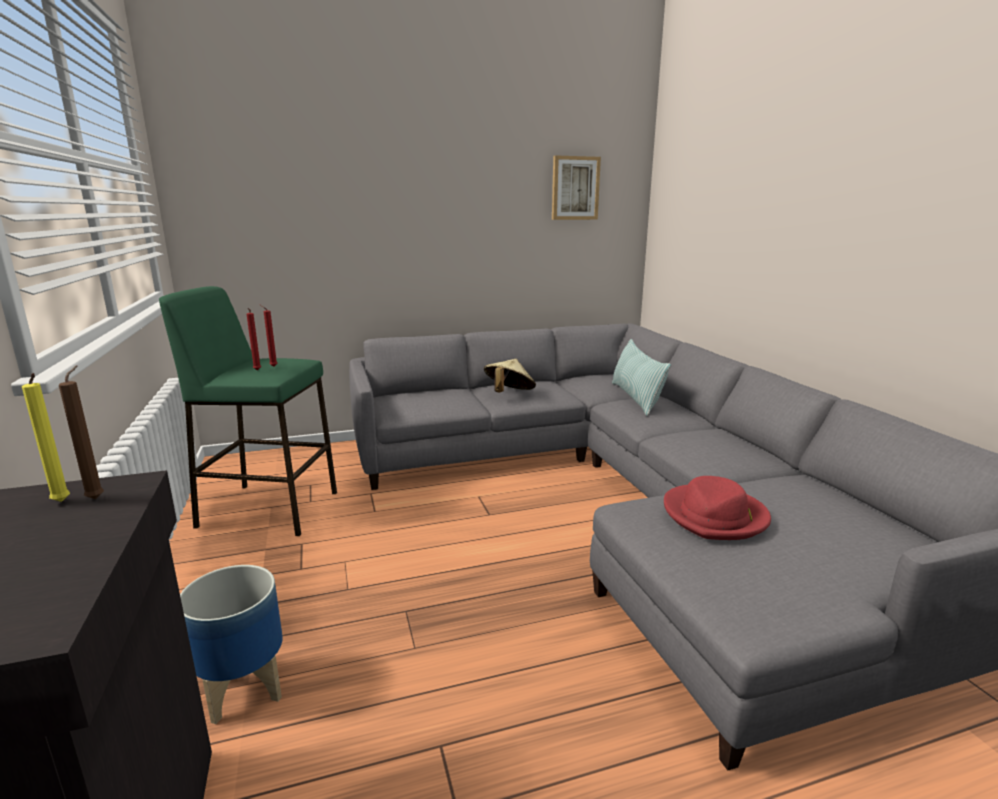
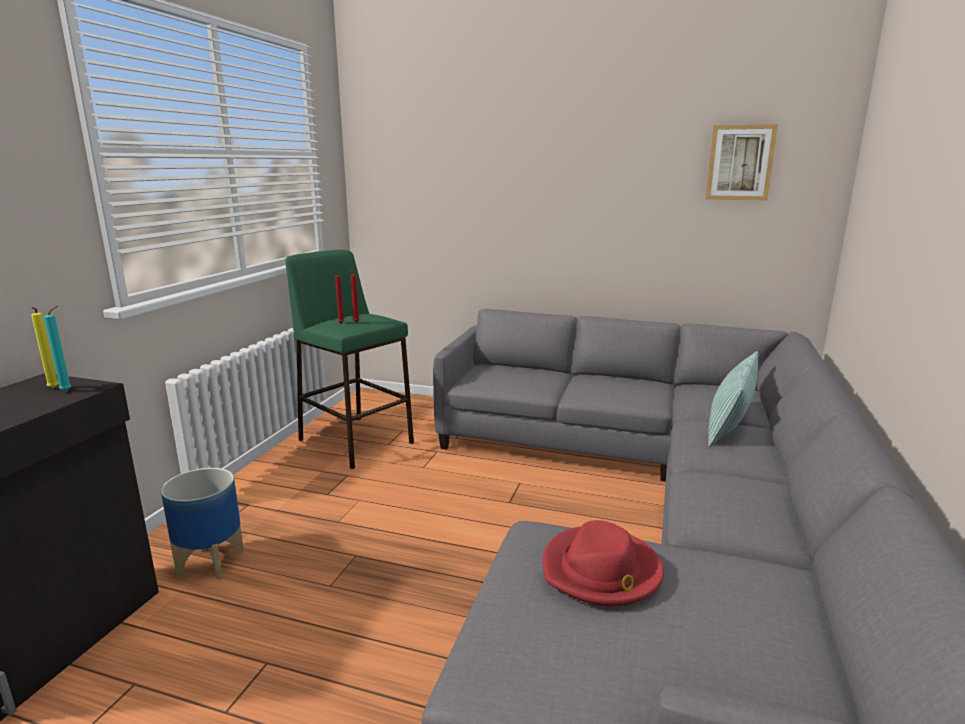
camera: 35 degrees right, 0 degrees up
(98, 497) = (68, 390): brown candle -> turquoise candle
(509, 394) = (593, 387): beige hat -> none

